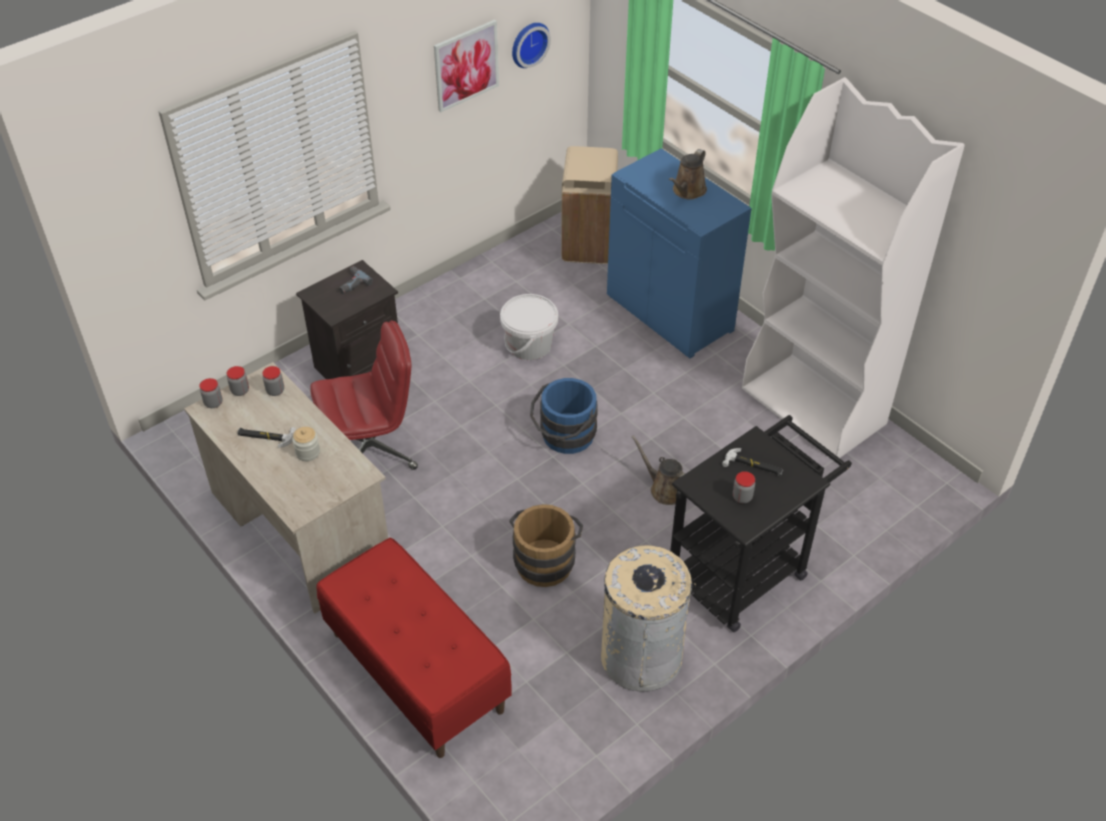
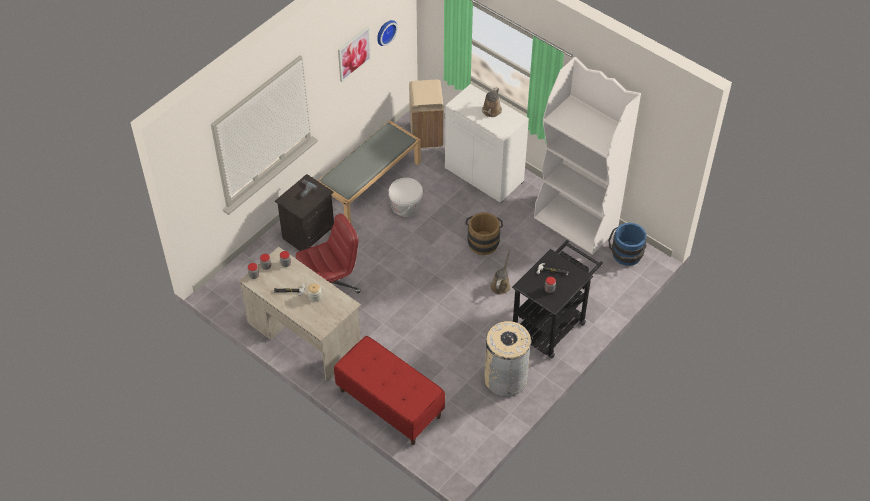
camera: 10 degrees left, 5 degrees up
(480, 302) = (370, 183): none -> grey bench
(545, 559) = (444, 333): brown bucket -> brown bucket (483, 241)
(564, 438) = (439, 262): blue bucket -> blue bucket (625, 256)
(664, 489) = (501, 284): brown watering can -> brown watering can turned 75 degrees clockwise
(671, 313) = (485, 175): blue cabinet -> white cabinet

